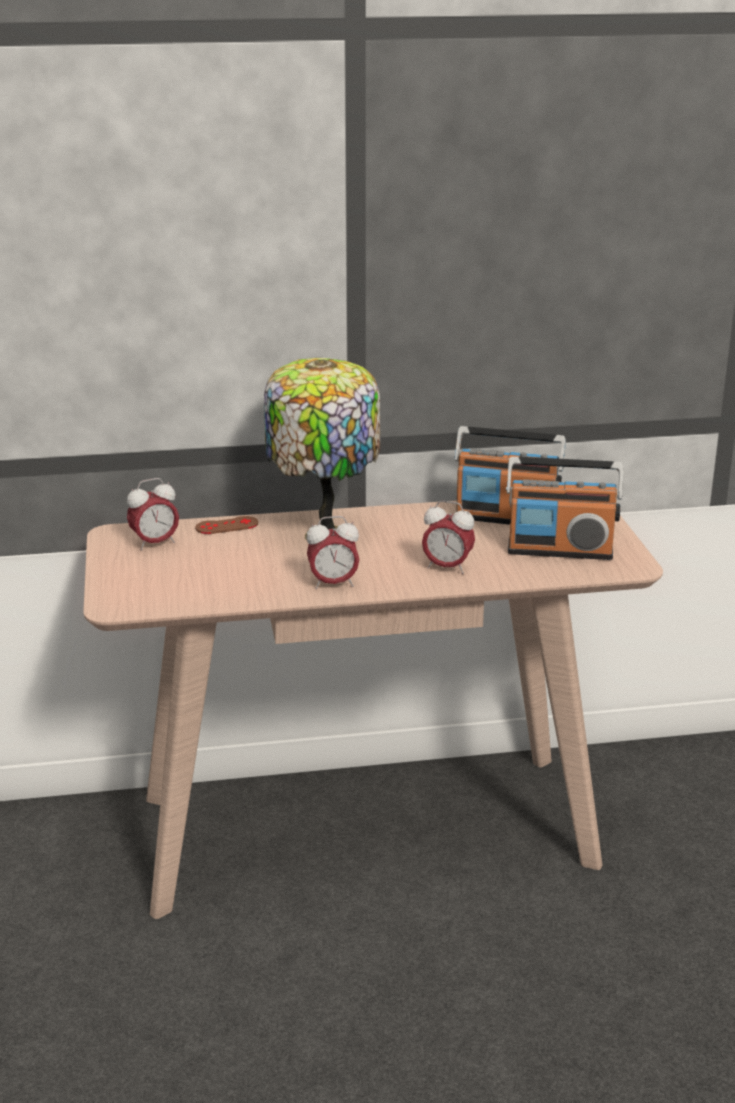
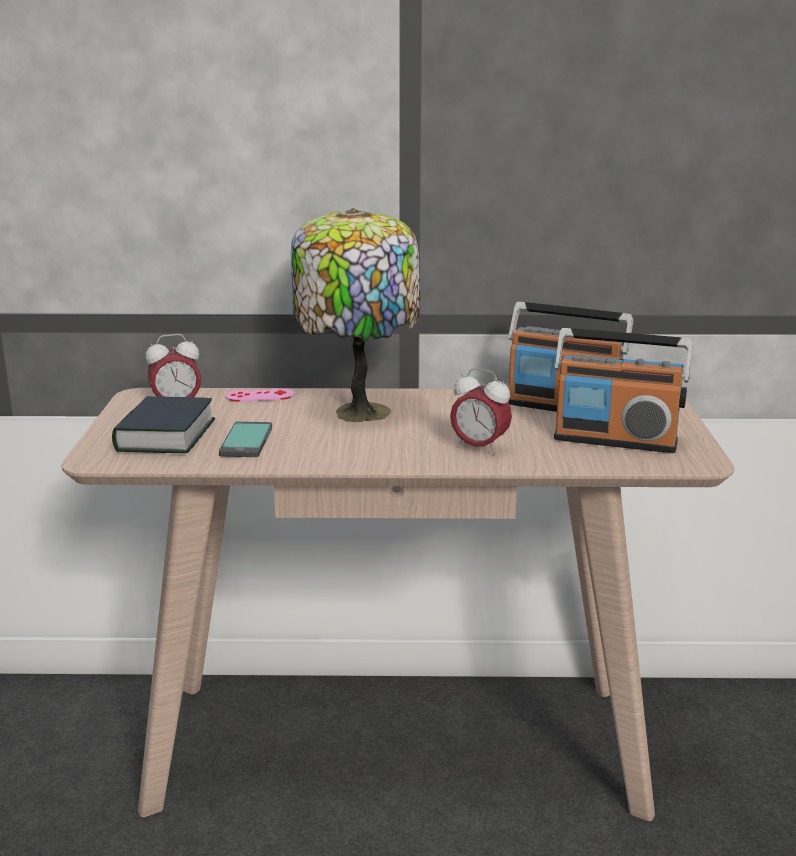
camera: 10 degrees right, 5 degrees down
(162, 577) = (165, 436): none -> book
(227, 525) = (260, 396): brown game controller -> pink game controller
(240, 577) = (247, 441): none -> phone
(333, 584) = (344, 455): alarm clock -> none

